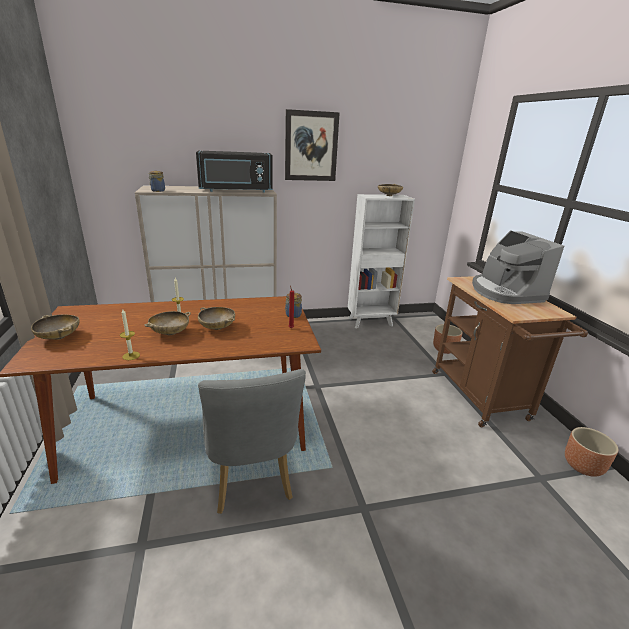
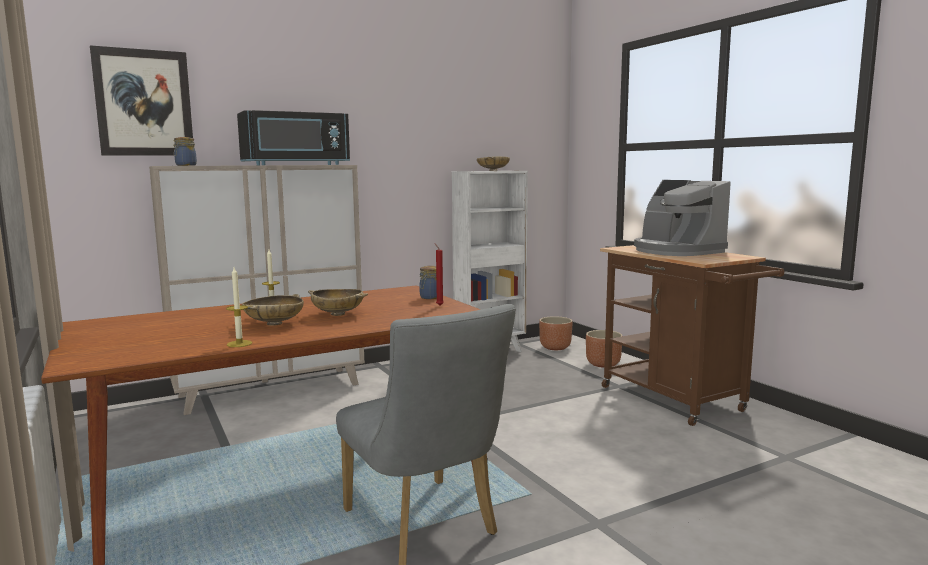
camera: 15 degrees left, 15 degrees down
(59, 337) = (101, 342): beige bowl -> none
(311, 146) = (386, 111): picture -> picture (144, 103)
(583, 466) = (825, 439): brown planter -> brown planter (555, 348)

